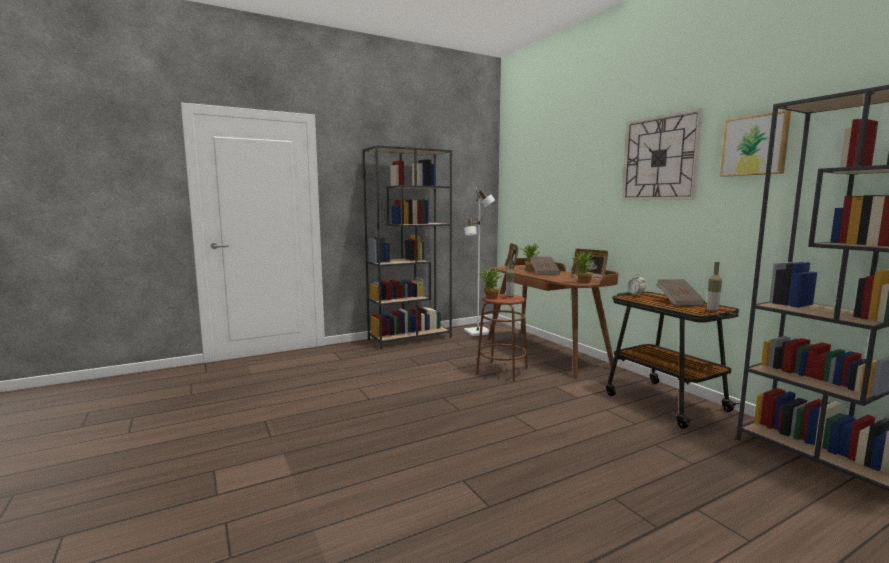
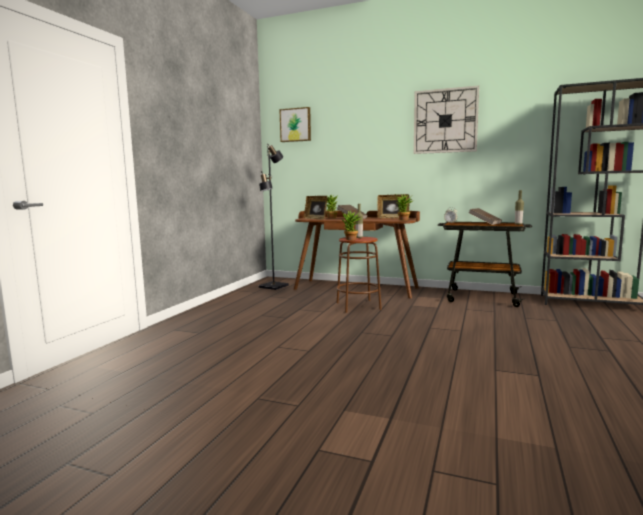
camera: 40 degrees left, 0 degrees up
(410, 338) = (226, 302): bookcase -> none
(477, 332) = (273, 286): white floor lamp -> black floor lamp
(755, 145) = (519, 114): picture -> picture (295, 125)

